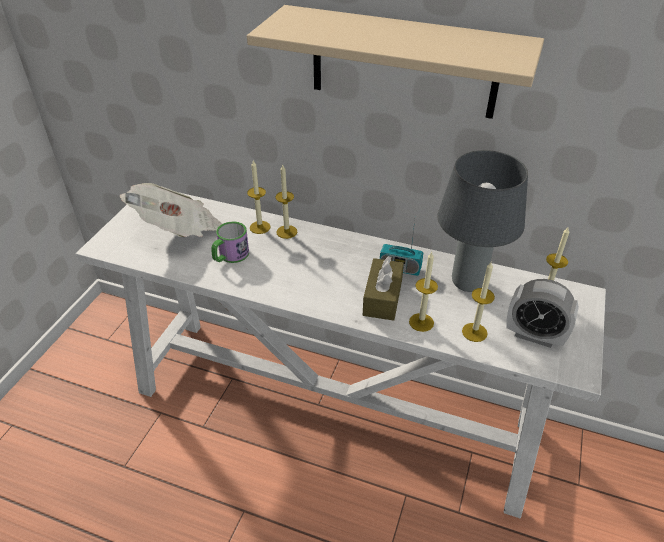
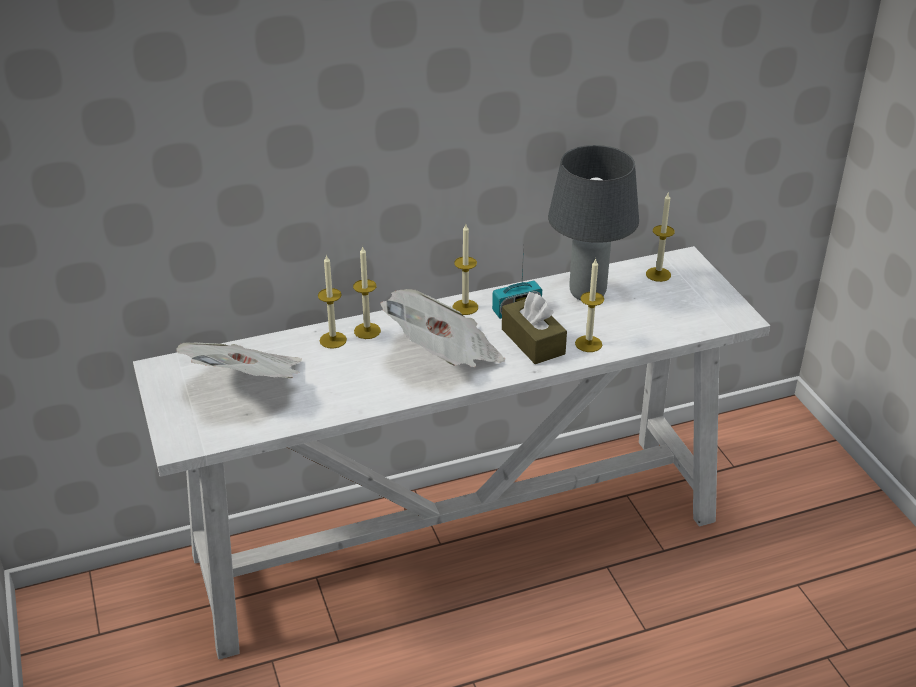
camera: 40 degrees left, 5 degrees down
(230, 256) = (341, 380): mug -> none
(311, 274) = (444, 355): none -> newspaper
(403, 63) = (470, 89): beige shelf -> none
(474, 332) = (637, 329): candle -> candle (465, 307)
(534, 335) = (683, 308): alarm clock -> none

